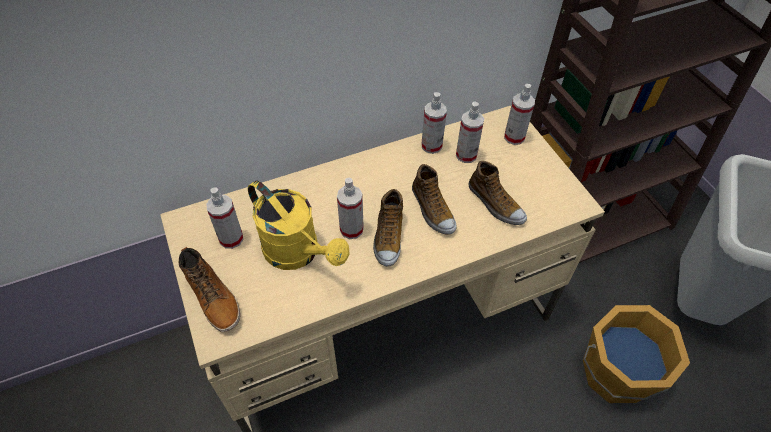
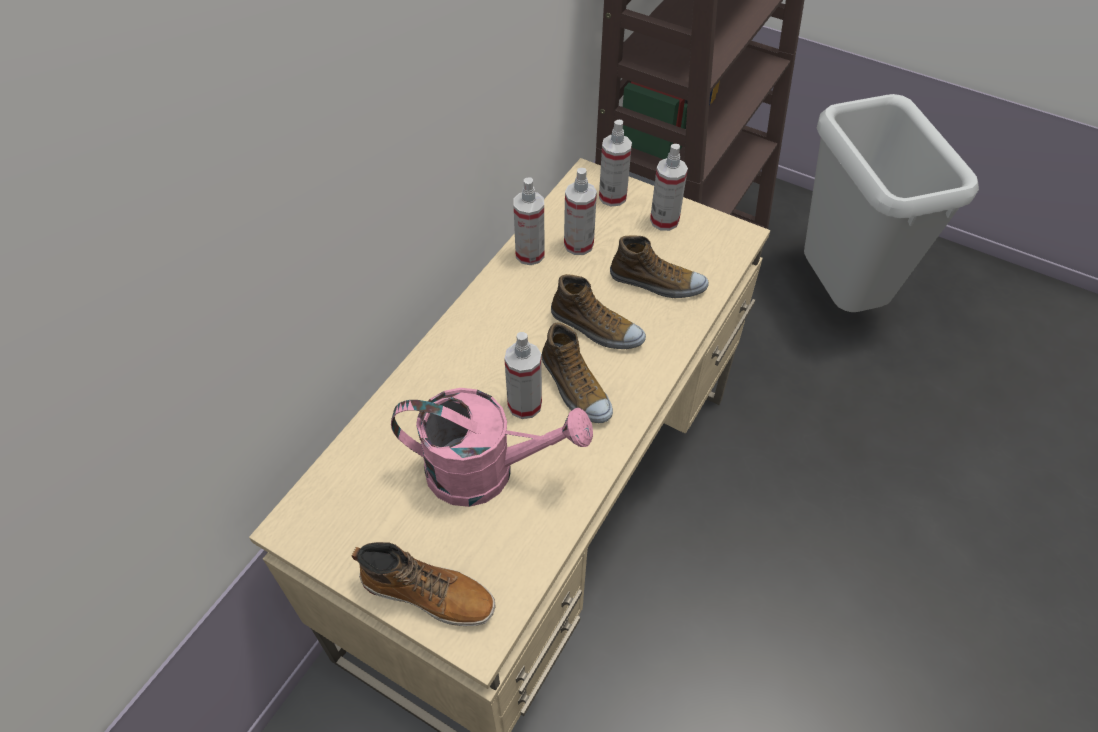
camera: 35 degrees left, 0 degrees up
(231, 239) = (382, 507): spray bottle -> spray bottle (664, 220)
(298, 253) = (486, 471): yellow watering can -> pink watering can
(616, 374) = (827, 417): orange bucket -> none

